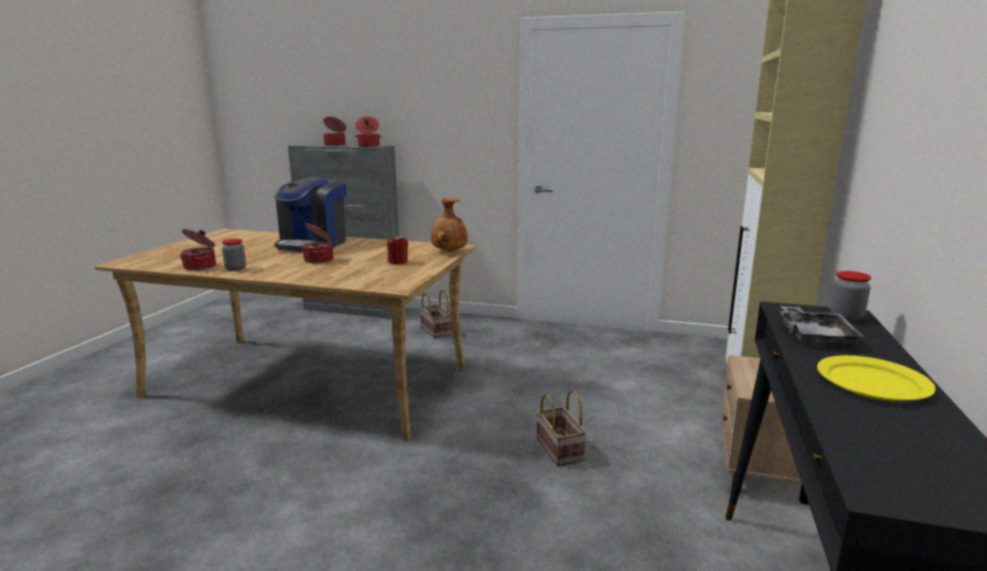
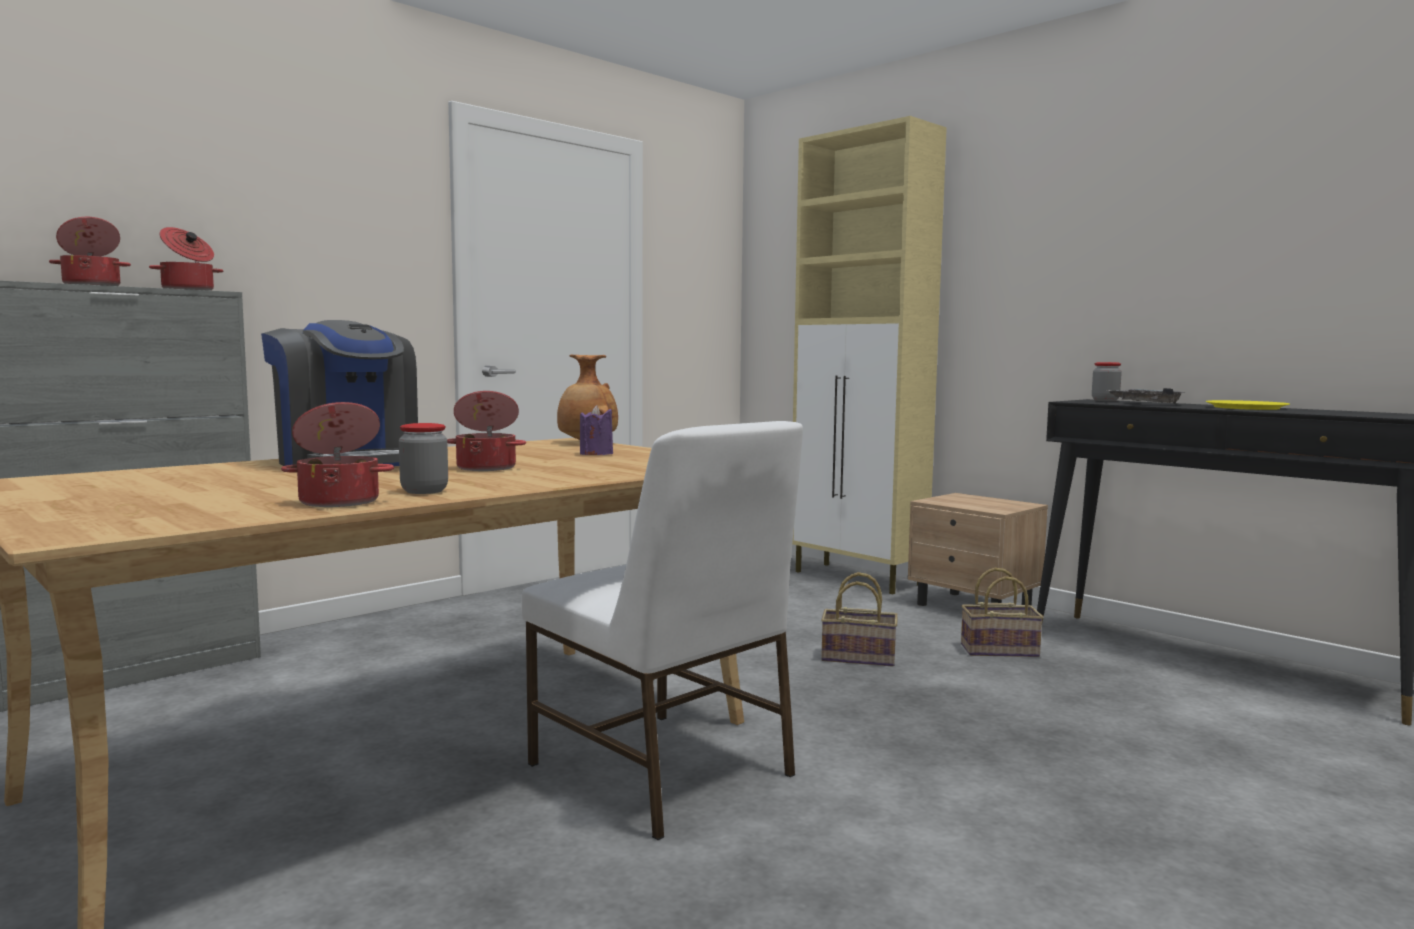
camera: 60 degrees left, 10 degrees down
(329, 437) = (662, 772): none -> white chair
(398, 262) = (596, 454): red candle -> purple candle
(437, 331) = (398, 640): basket -> basket (1001, 650)

